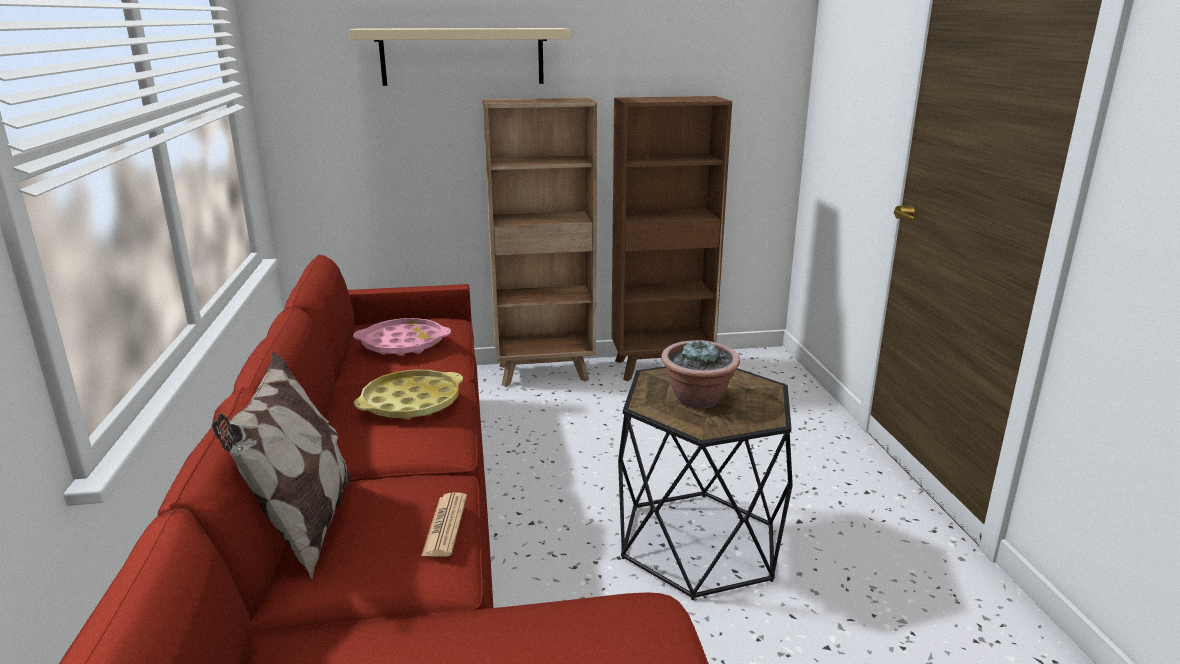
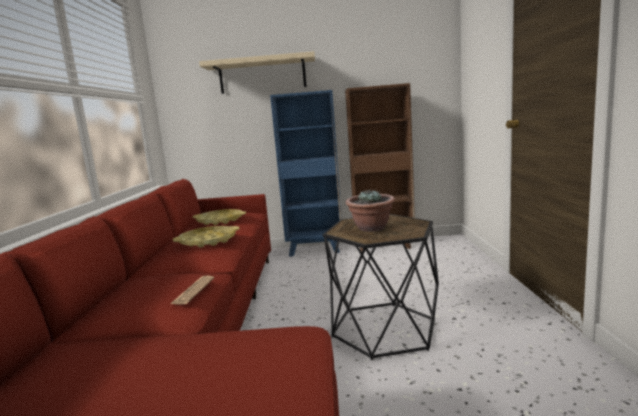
camera: 10 degrees right, 10 degrees down
(304, 528) = (114, 293): pillow -> none
(403, 344) = (220, 221): pink tray -> yellow tray
(545, 373) = (315, 250): brown bookcase -> blue bookcase

